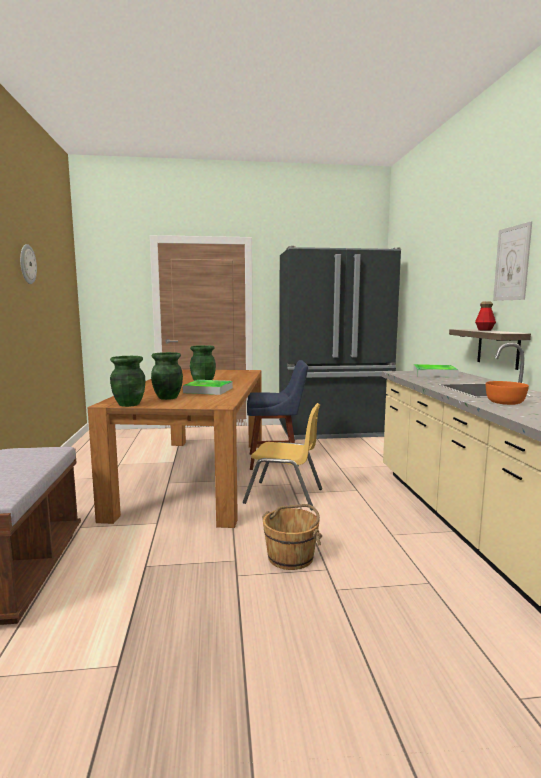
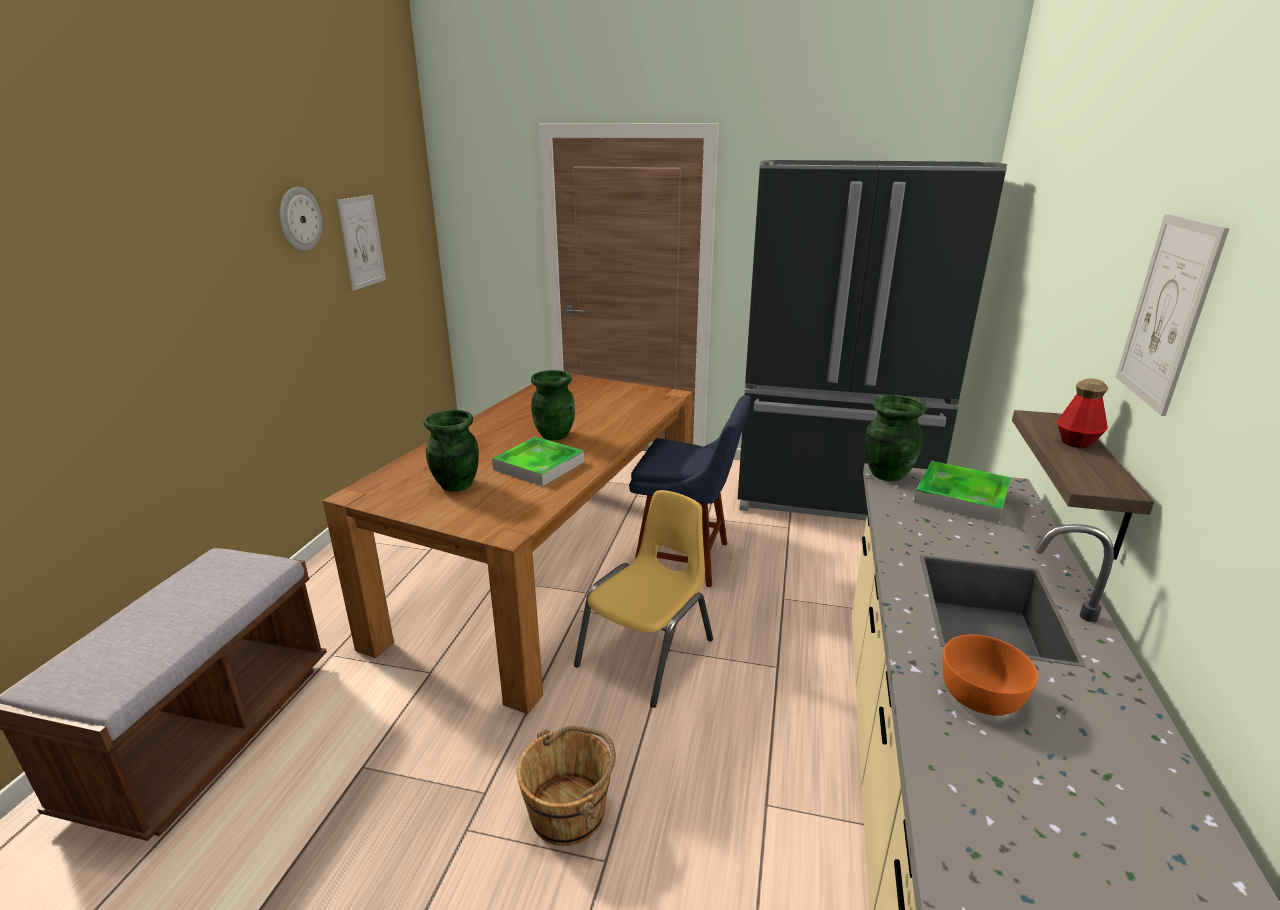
camera: 20 degrees right, 15 degrees up
(50, 289) = (361, 242): none -> picture
(128, 404) = (382, 501): green vase -> green vase (886, 474)
(284, 496) = (647, 653): yellow chair -> yellow chair turned 90 degrees counterclockwise

